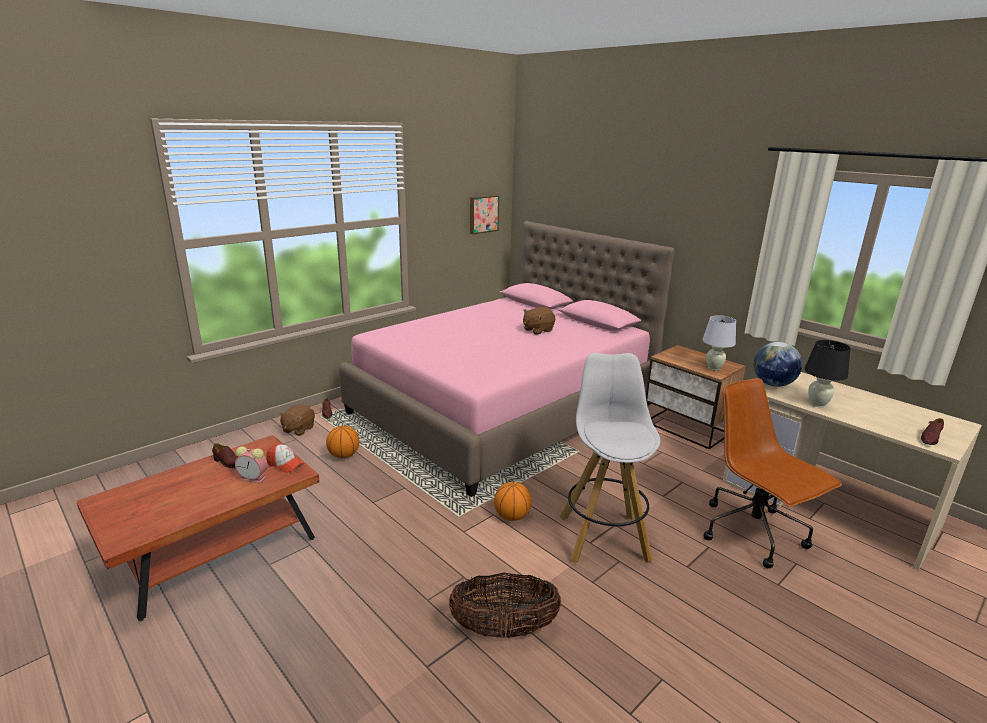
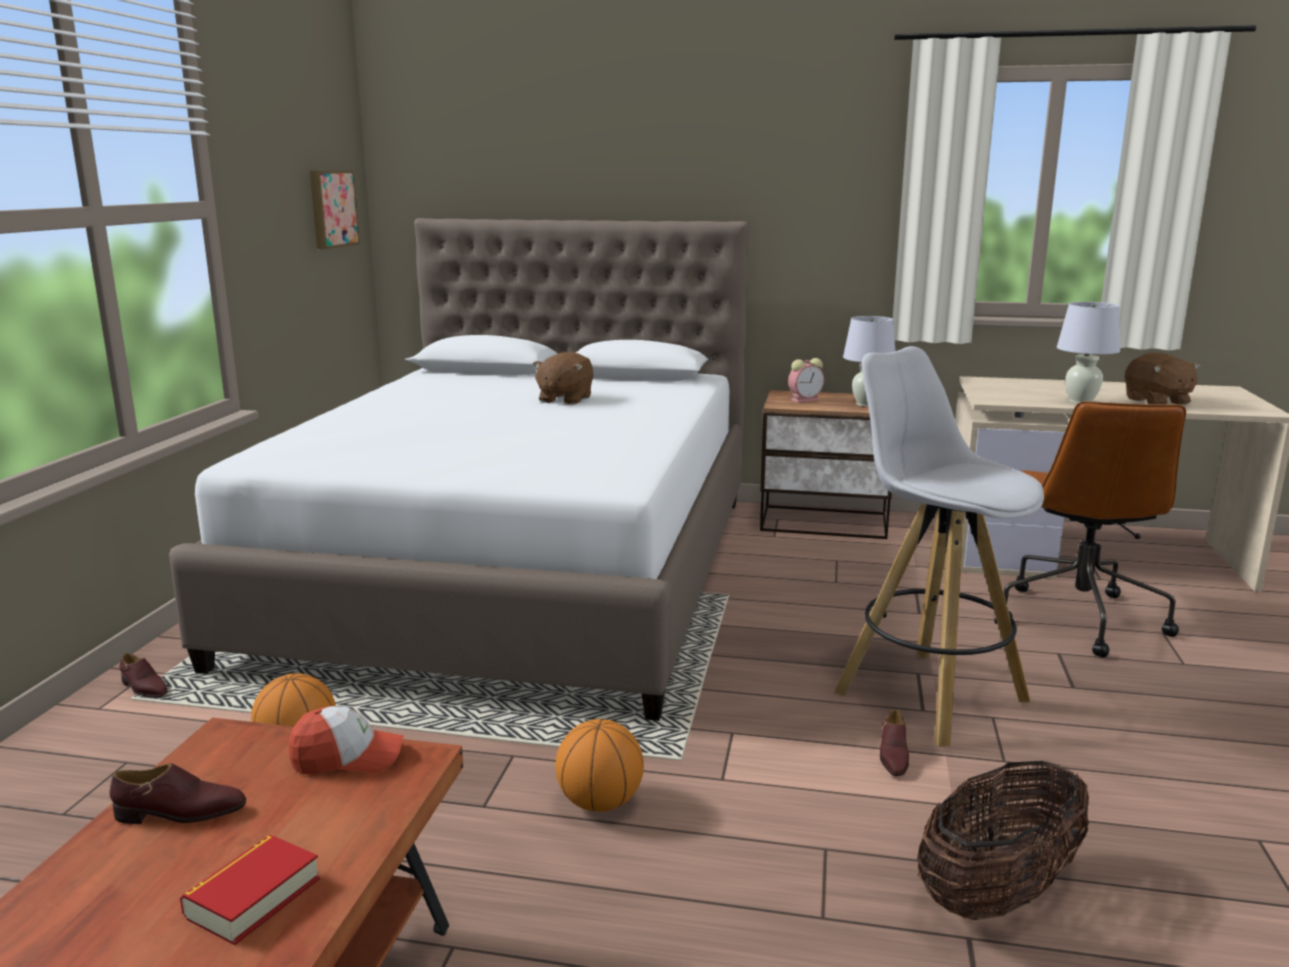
camera: 35 degrees left, 5 degrees down
(212, 496) = (253, 897): none -> book
(254, 478) = (315, 814): alarm clock -> alarm clock (805, 400)
(298, 429) = (106, 742): brown plush toy -> brown plush toy (1157, 401)
(503, 408) = (520, 572): pink bed -> white bed
(512, 516) = (764, 723): basketball -> basketball (600, 803)
(754, 534) = (1078, 618): brown office chair -> brown office chair turned 105 degrees counterclockwise
(772, 384) = (997, 394): globe -> none
(817, 404) = (1081, 401): black table lamp -> white table lamp
(930, 438) = (1235, 406): brown shoe -> brown shoe (893, 756)

